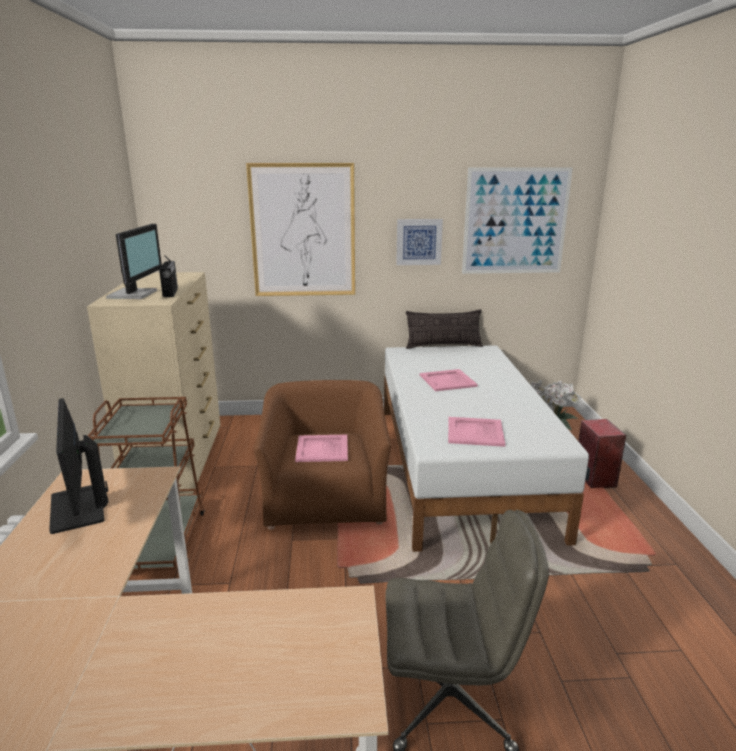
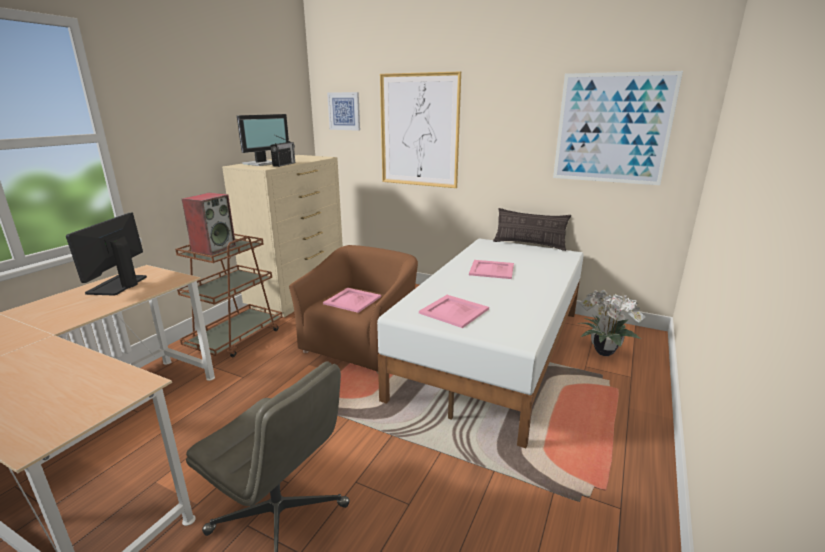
camera: 30 degrees right, 0 degrees up
(419, 242) = (514, 145): picture -> picture (344, 111)
(594, 478) = (616, 399): speaker -> speaker (214, 248)

